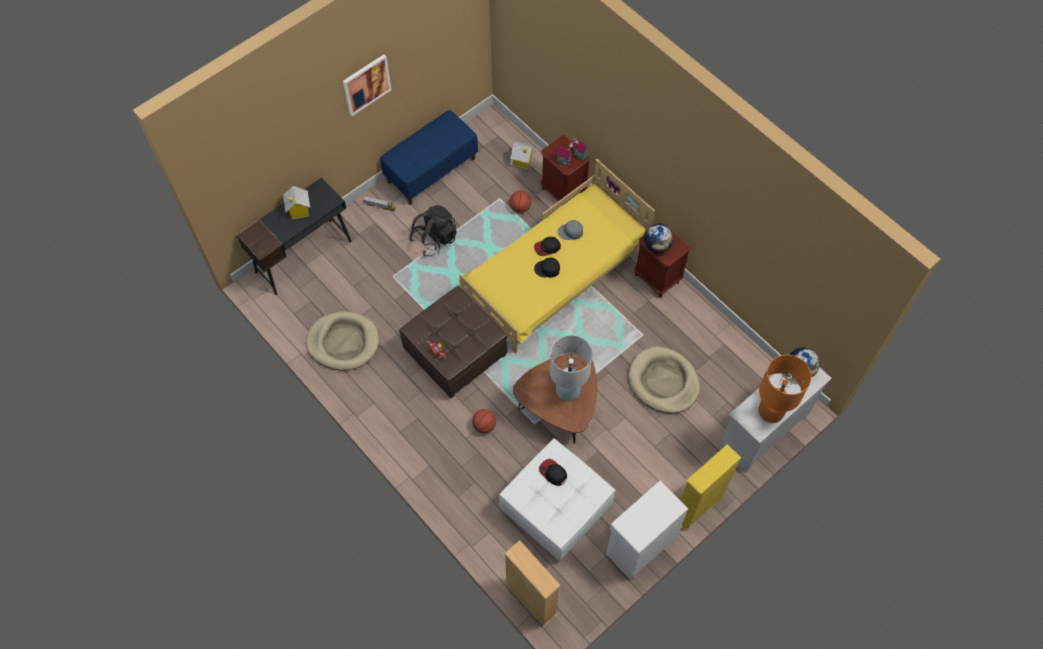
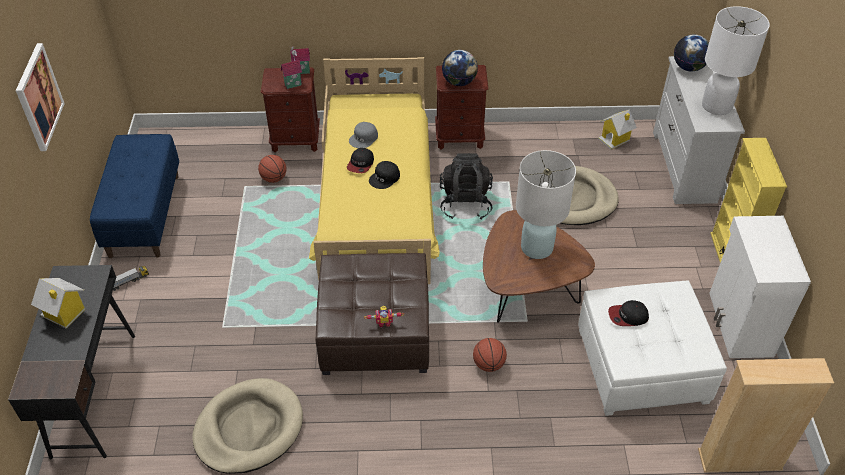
camera: 50 degrees left, 15 degrees down
(434, 239) = (224, 263): black backpack -> black backpack (465, 203)
(521, 161) = (227, 147): toy house -> toy house (615, 139)
(770, 411) = (716, 106): orange table lamp -> white table lamp

